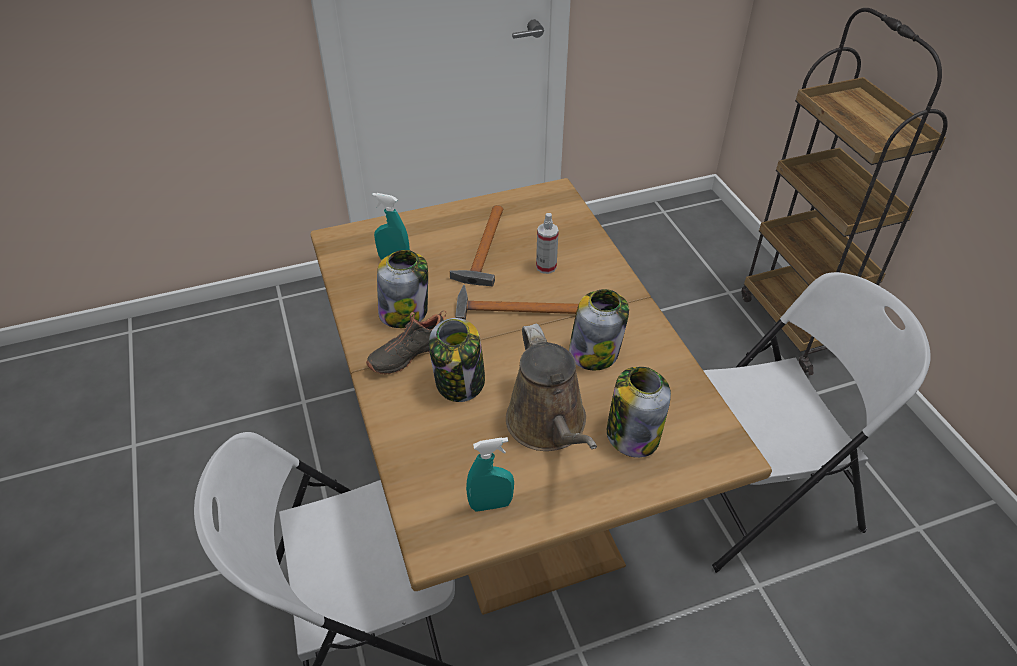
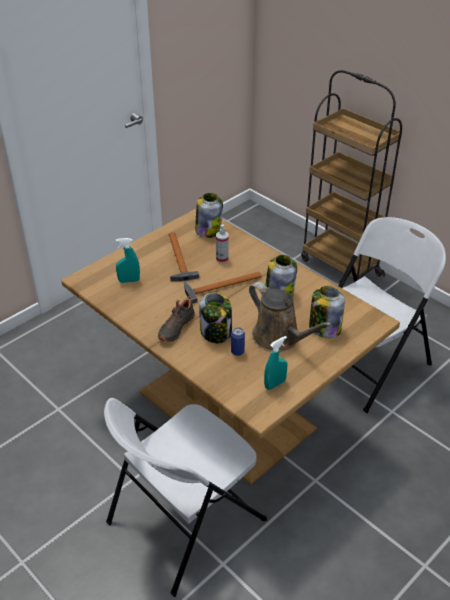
camera: 25 degrees left, 5 degrees down
(404, 311) = (157, 306): jar -> jar (208, 230)
(470, 425) = (237, 351): none -> can

